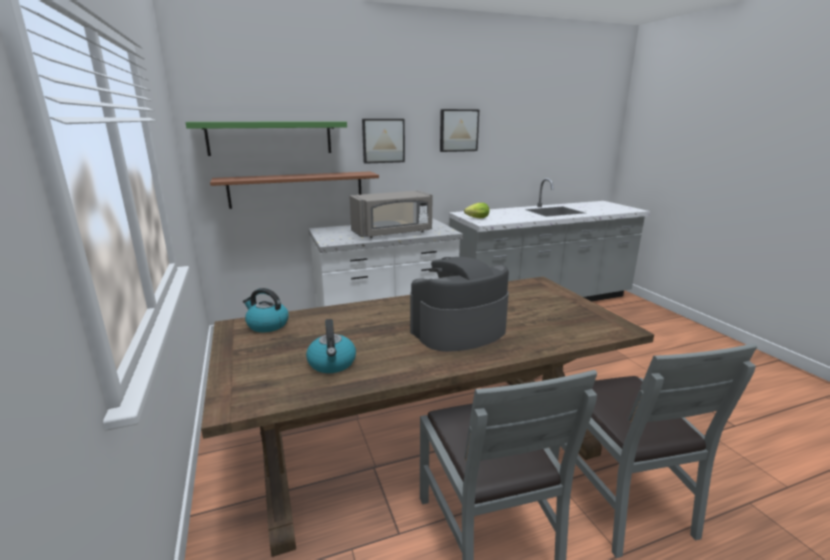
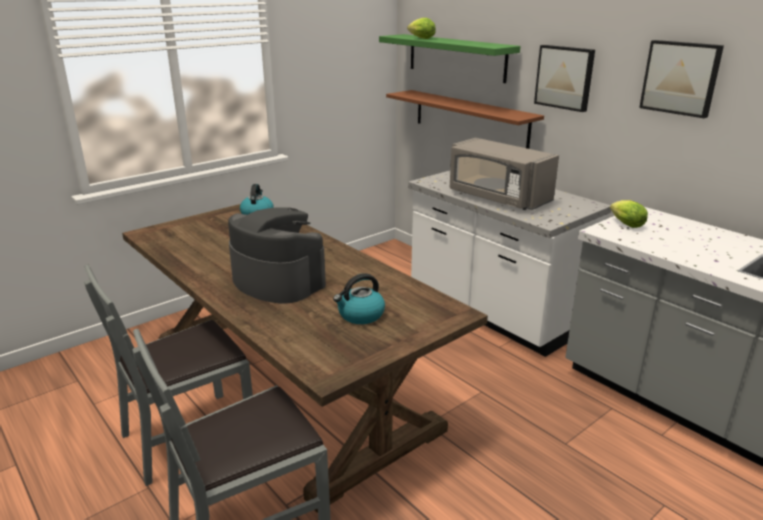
camera: 70 degrees right, 5 degrees up
(241, 121) = (420, 38): none -> lettuce
(332, 363) = (201, 246): kettle -> kettle (360, 315)

